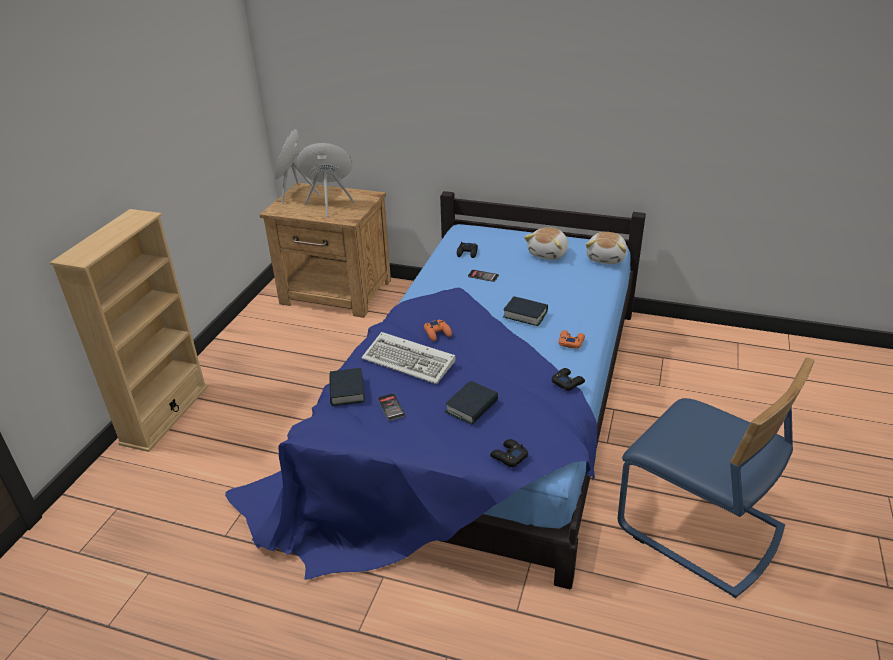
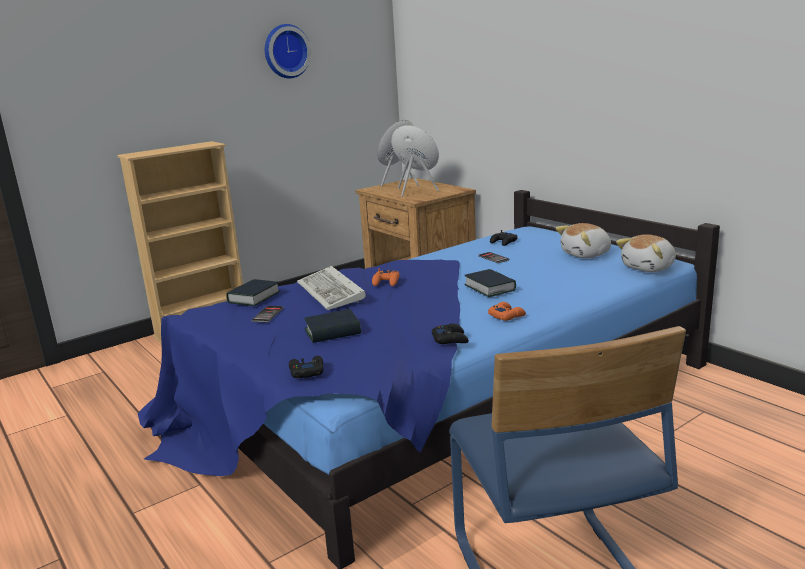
camera: 35 degrees right, 15 degrees down
(168, 78) = (285, 51): none -> wall clock

